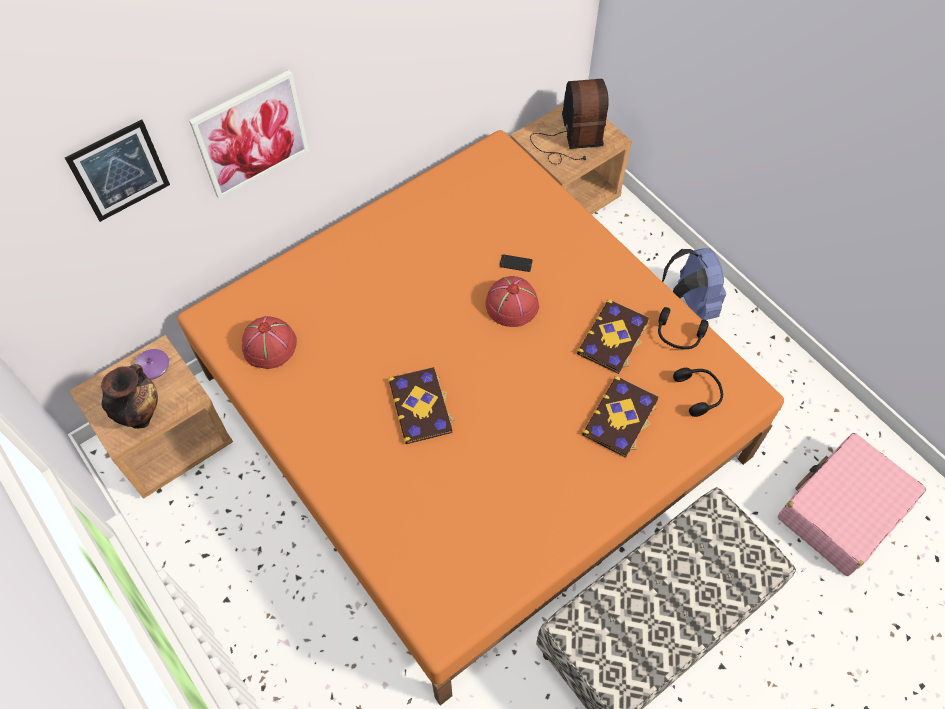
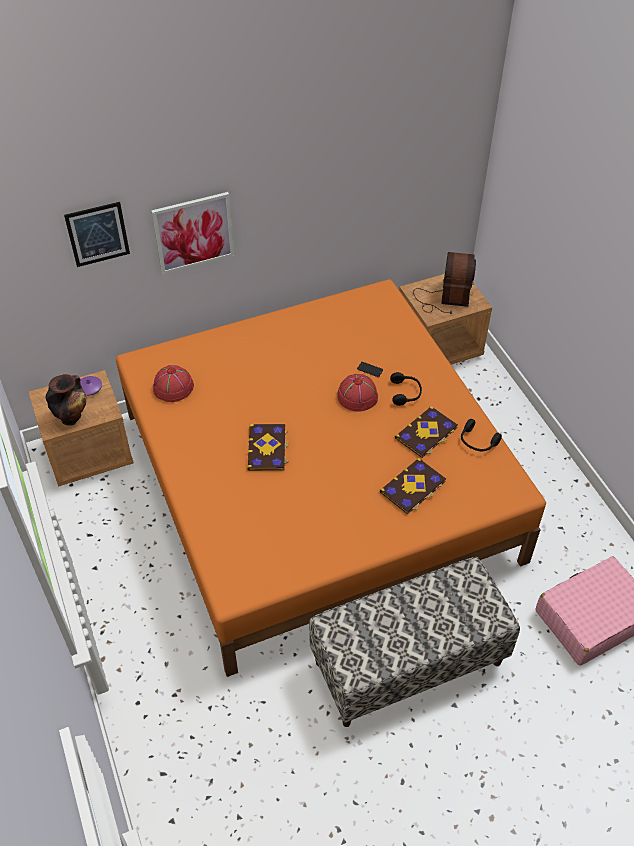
camera: 15 degrees right, 10 degrees down
(688, 305) = (513, 443): blue backpack -> none
(699, 393) = (479, 484): black headphones -> black headphones (406, 393)

